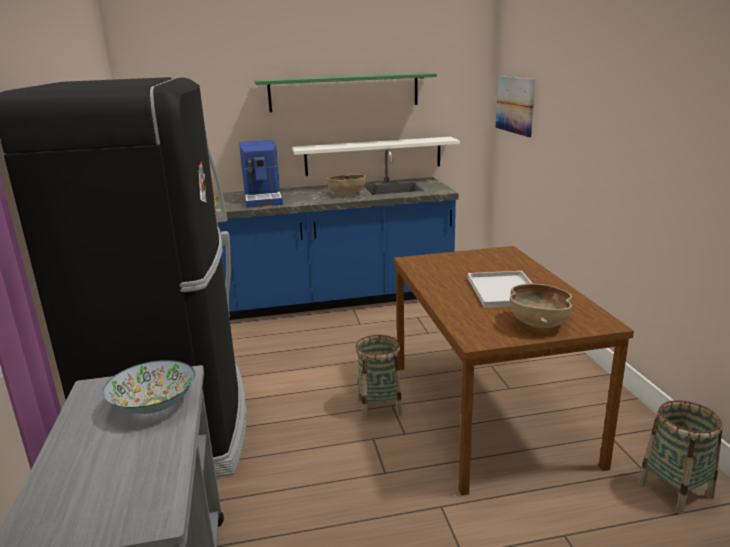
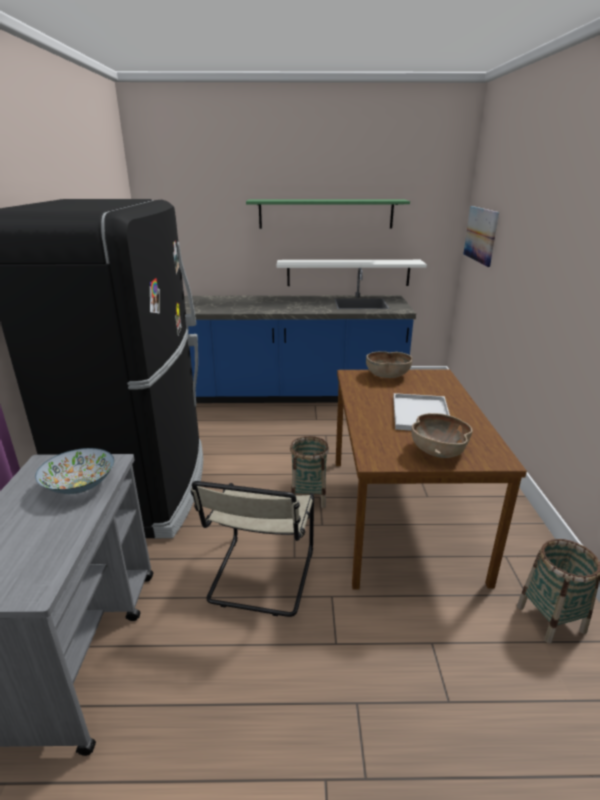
camera: 10 degrees right, 5 degrees up
(263, 198) = (246, 304): coffee machine -> none
(347, 194) = (317, 306): brown bowl -> brown bowl (387, 376)
(354, 501) = (261, 578): none -> beige chair

